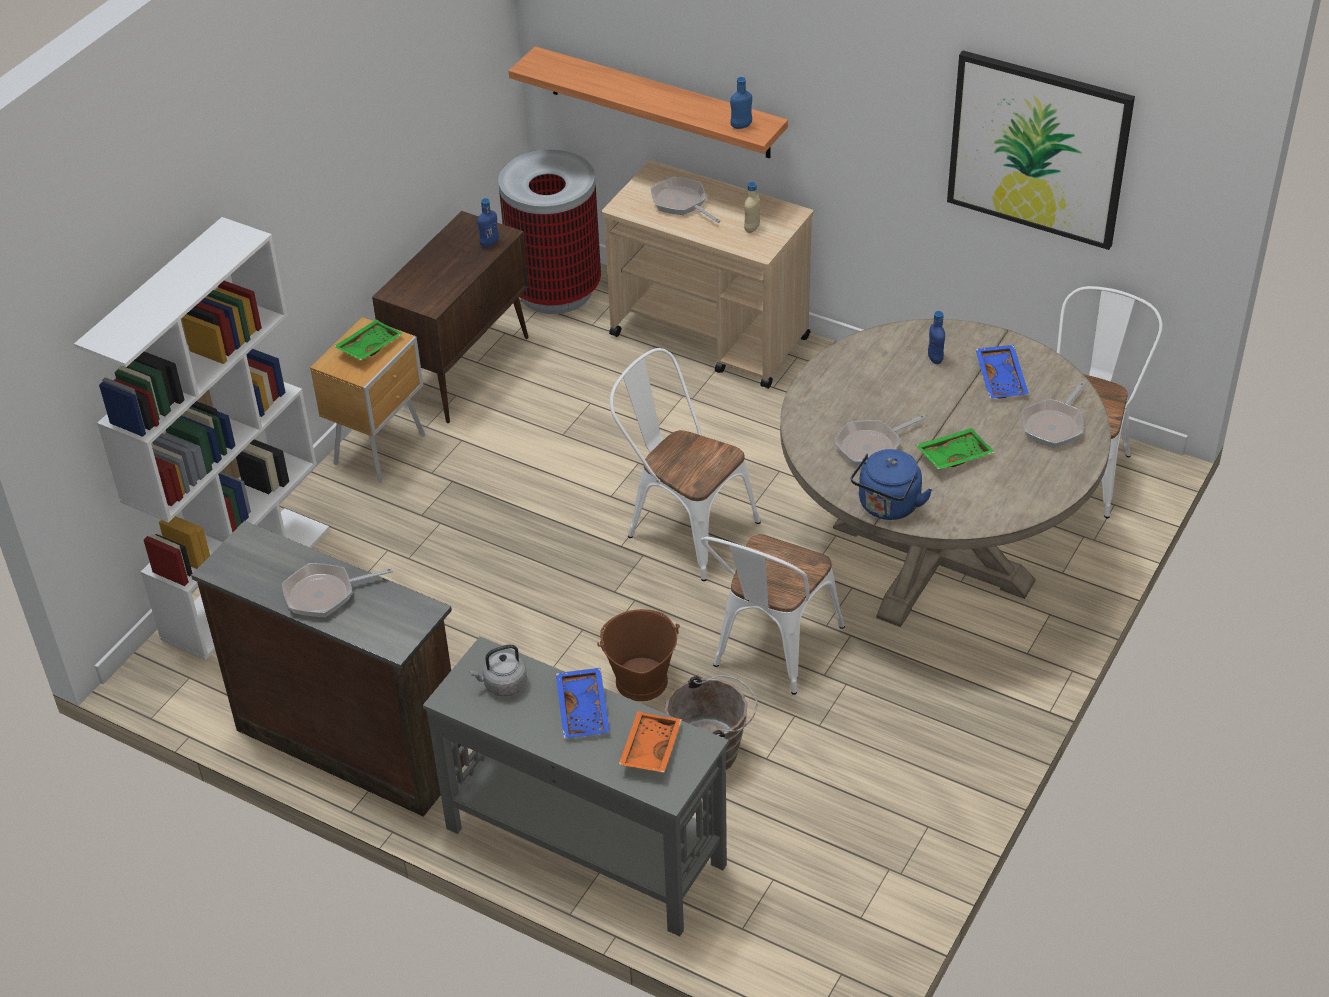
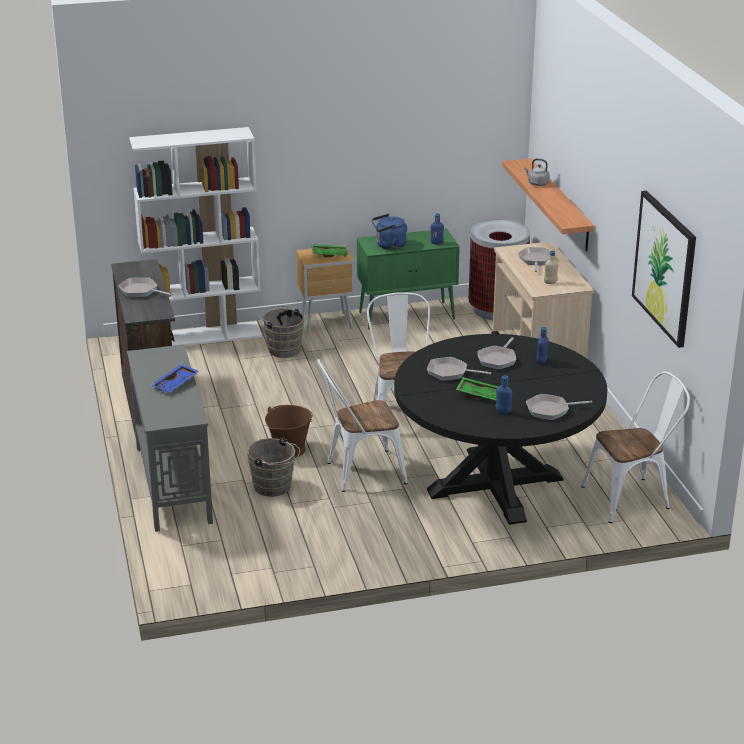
camera: 45 degrees right, 15 degrees down
(387, 530) = (282, 349): none -> brown bucket
(463, 369) = (407, 315): brown cabinet -> green cabinet
(503, 685) = (163, 361): grey kettle -> grey kettle (537, 183)
(649, 749) = (175, 408): orange tray -> none
(741, 126) = (566, 218): blue bottle -> blue bottle (503, 411)
(887, 388) = (498, 359): none -> frying pan
(887, 507) = (415, 393): blue kettle -> blue kettle (389, 246)
(932, 554) = (495, 485): beige dining table -> black dining table
(1002, 379) = (559, 383): blue tray -> none

